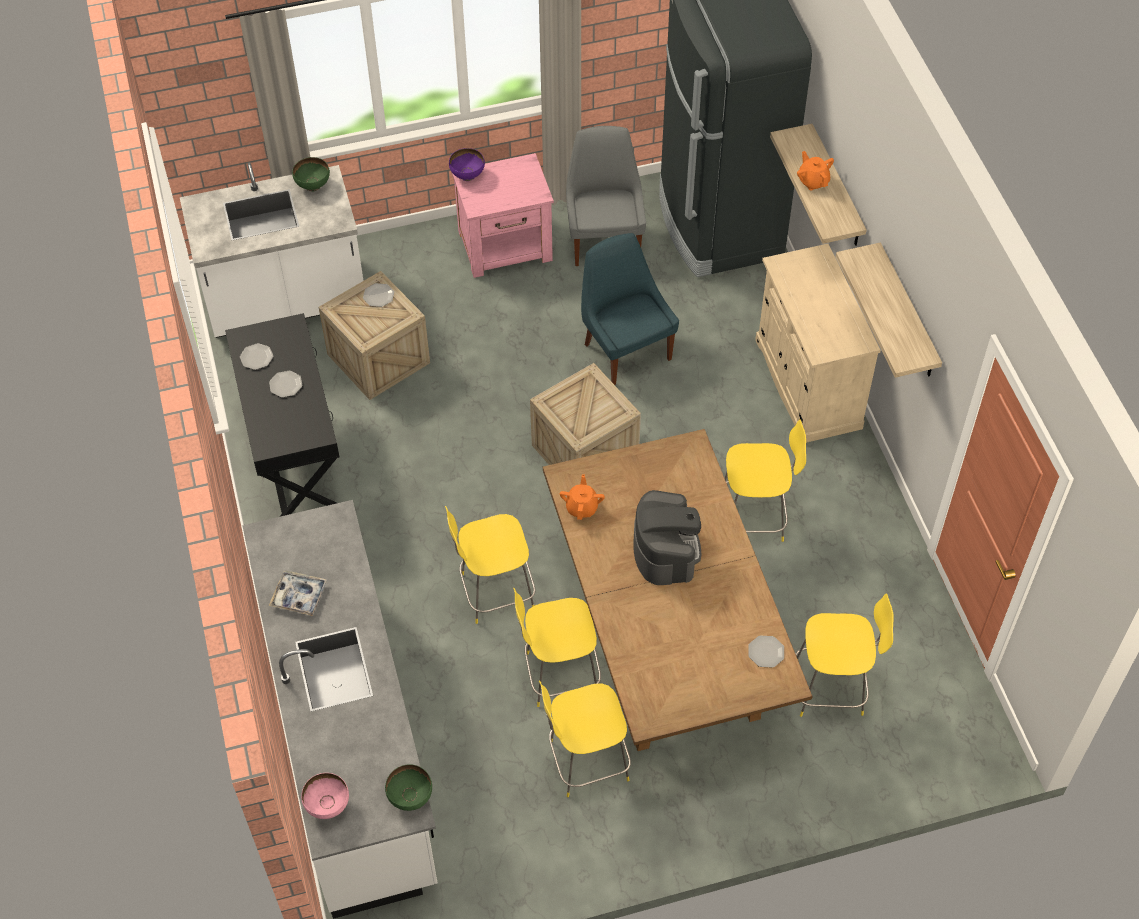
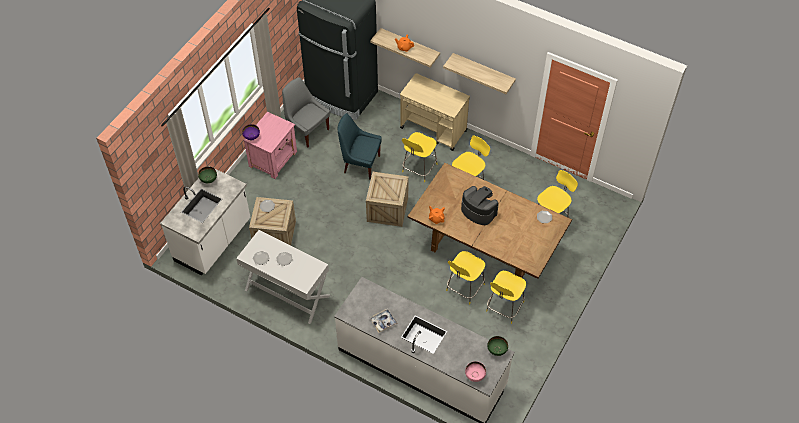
camera: 45 degrees left, 0 degrees up
(295, 458) = (287, 293): black console table -> white console table
(494, 592) = (412, 280): yellow stool -> yellow stool (419, 169)
(807, 383) = (434, 129): beige cabinet -> beige cart

